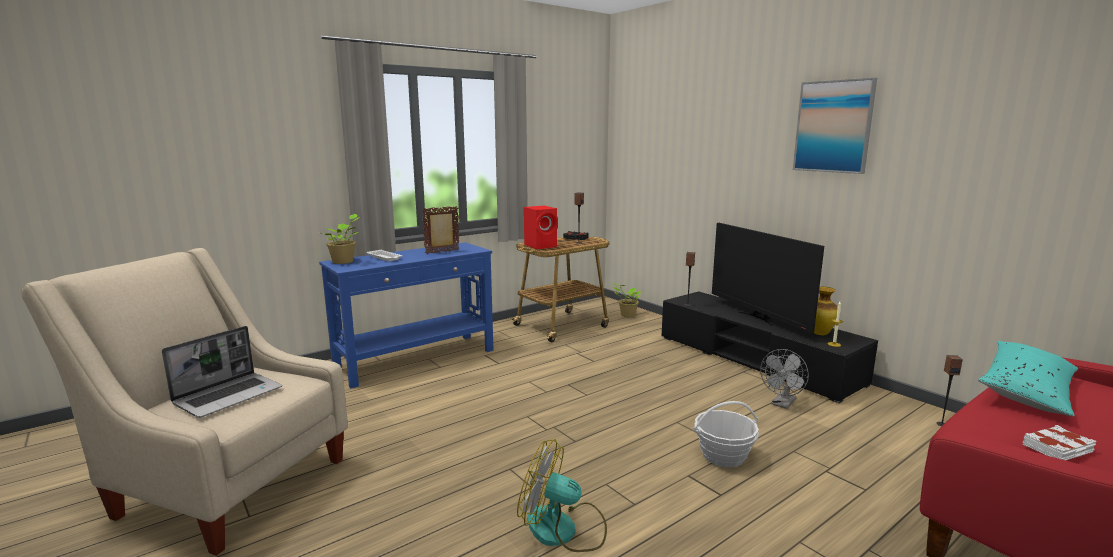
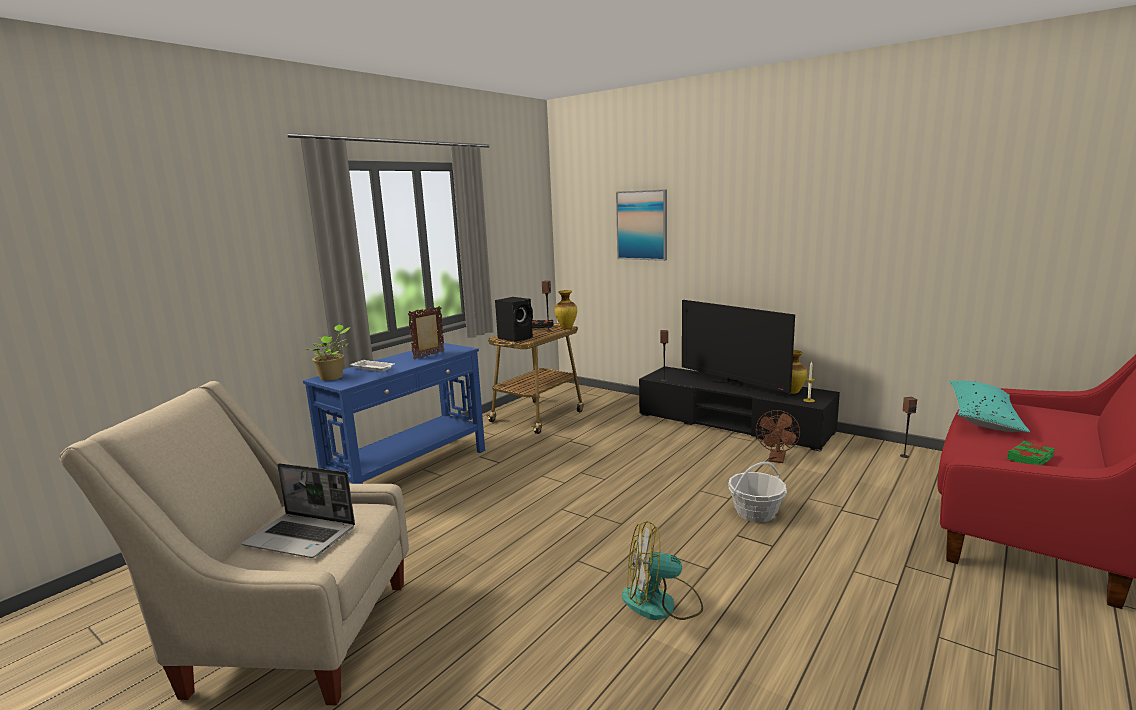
camera: 15 degrees left, 0 degrees up
(229, 396) = (302, 537): laptop -> laptop turned 90 degrees clockwise
(541, 246) = (516, 338): red speaker -> black speaker
(598, 241) = (567, 328): none -> vase
(626, 315) = (593, 397): potted plant -> none
(782, 404) = (777, 459): grey fan -> brown fan
(833, 126) = (785, 207): picture -> picture (642, 225)
(1058, 449) = (1030, 458): white book -> green book

